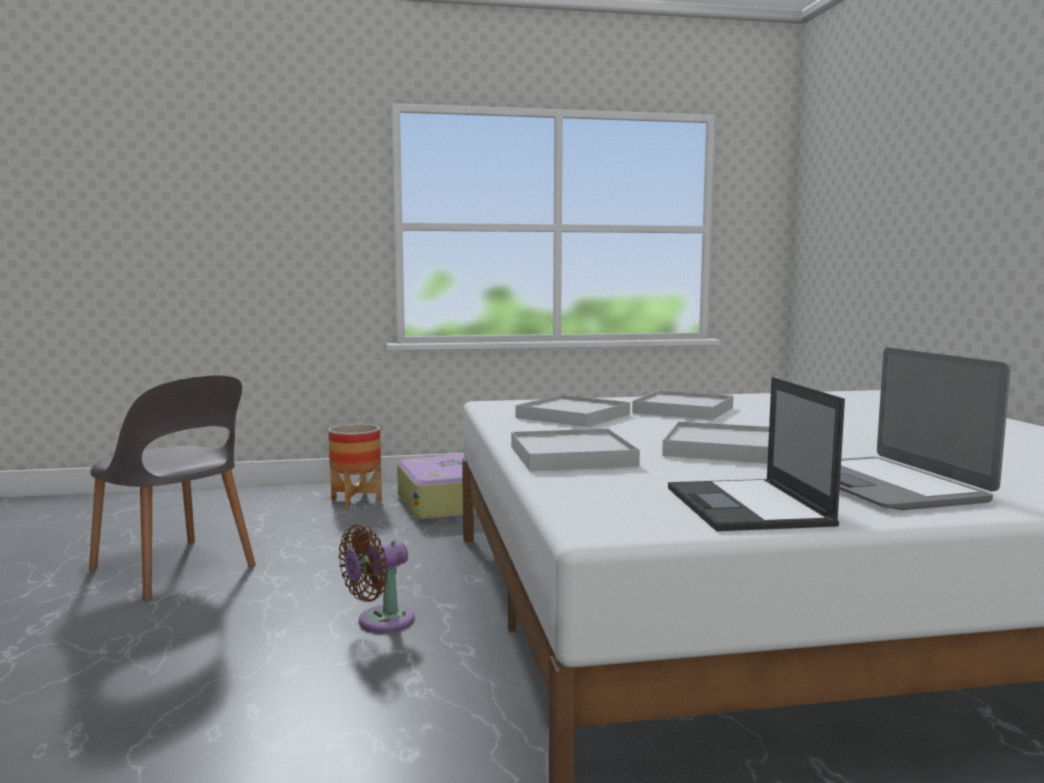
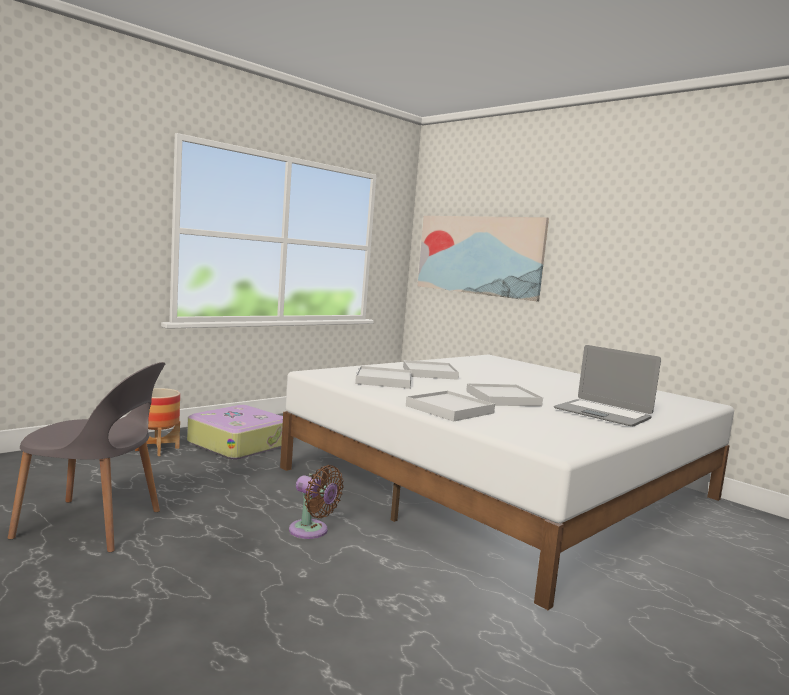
camera: 35 degrees left, 0 degrees up
(380, 622) = (311, 531): brown fan -> brown fan turned 75 degrees counterclockwise
(748, 506) = (582, 431): laptop -> none
(875, 218) = (478, 255): none -> picture

